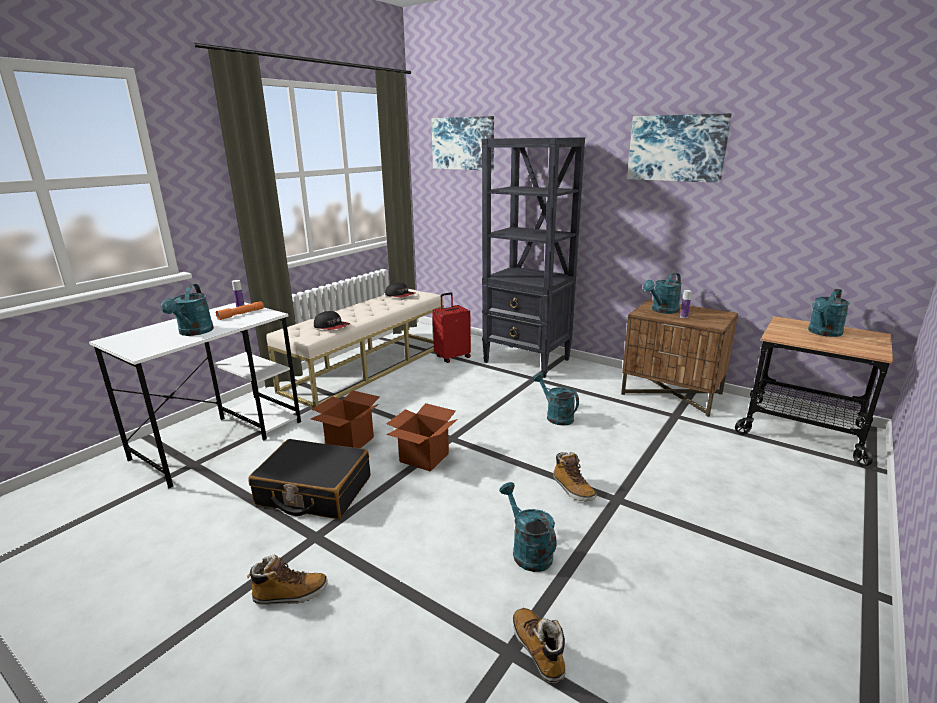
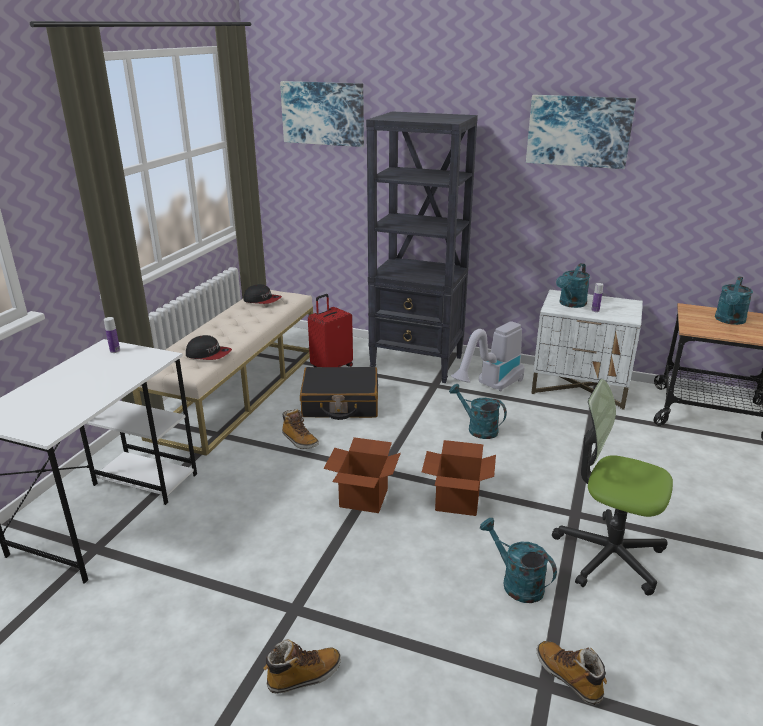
camera: 15 degrees left, 5 degrees up
(194, 332) = (86, 394): turquoise watering can -> none
(241, 314) = (123, 360): orange flashlight -> none
(314, 491) = (263, 557): black suitcase -> black suitcase (340, 404)
(350, 441) = (270, 490): cardboard box -> cardboard box (457, 501)
(572, 489) = (530, 510): boot -> boot (299, 441)
(584, 385) = (490, 387): none -> vacuum cleaner
(634, 541) = (608, 555): none -> office chair
(672, 394) = (580, 388): brown nightstand -> white nightstand

